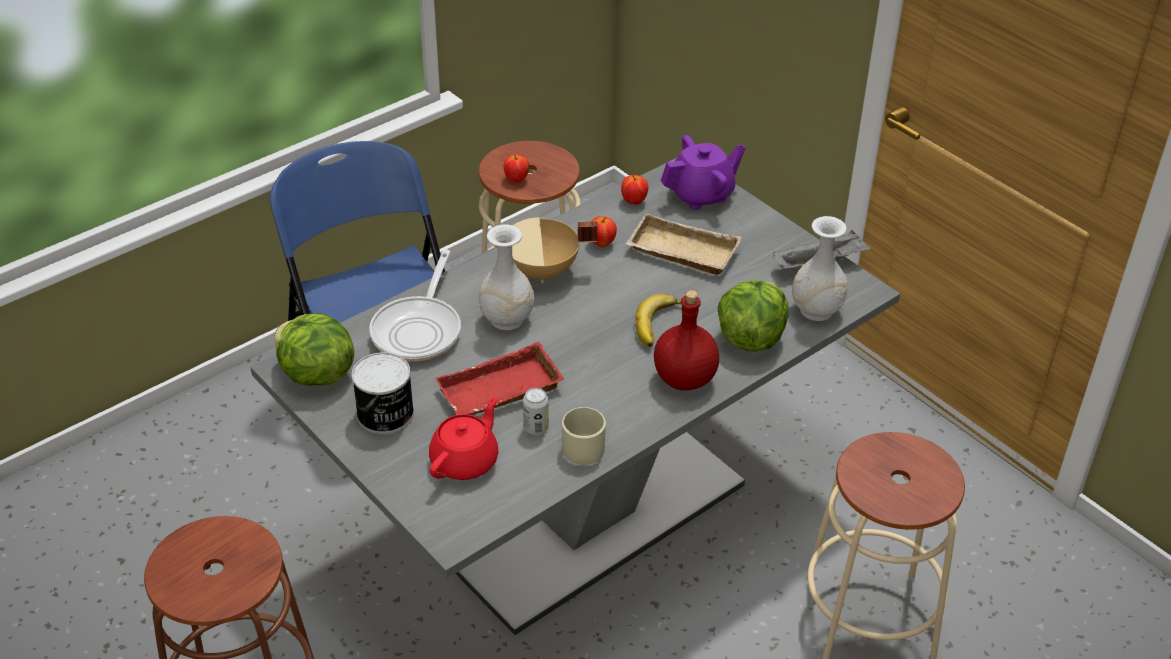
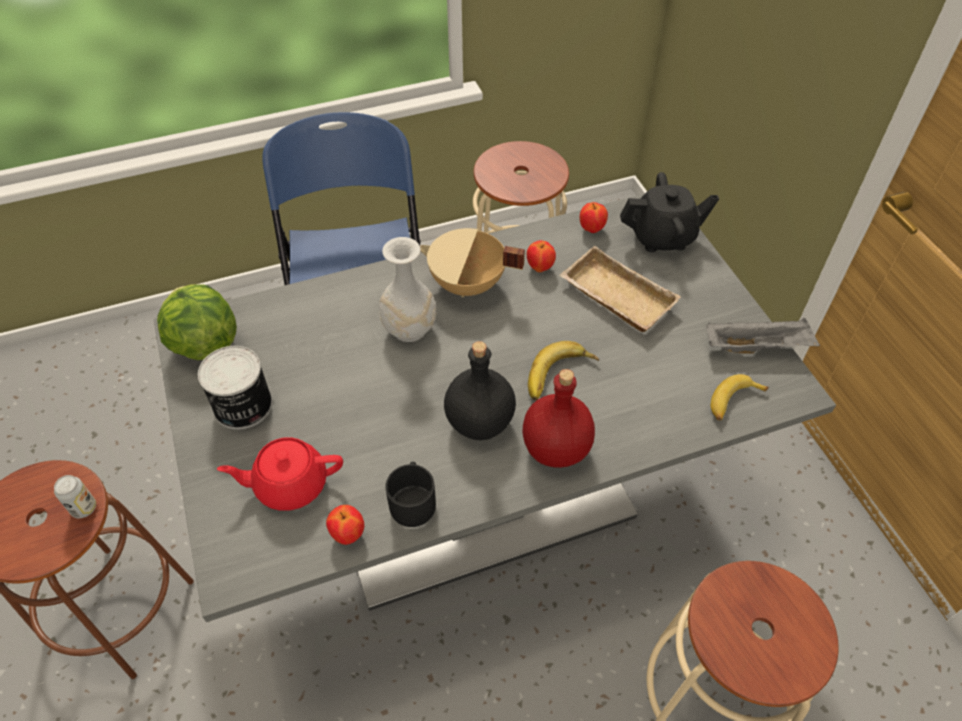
camera: 20 degrees right, 10 degrees up
(419, 329) = (322, 319): frying pan -> none
(465, 461) = (289, 484): red teapot -> red teapot turned 150 degrees counterclockwise
(499, 392) = (362, 411): red tray -> none
(516, 179) = (505, 178): apple -> apple (348, 534)
(536, 428) = (377, 465): can -> can (84, 508)
(581, 445) = (413, 500): beige mug -> black mug
(608, 375) = (479, 421): none -> black bottle
(701, 195) = (662, 237): purple teapot -> black teapot
(750, 337) = (647, 416): lettuce -> none
(816, 310) = (733, 402): white vase -> banana

